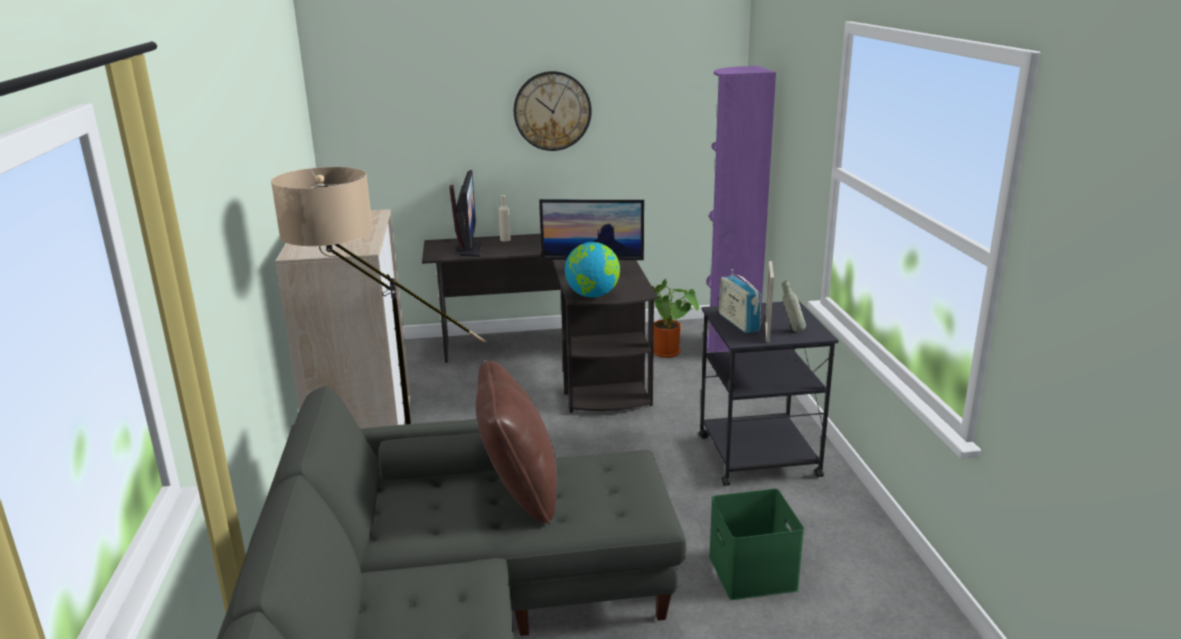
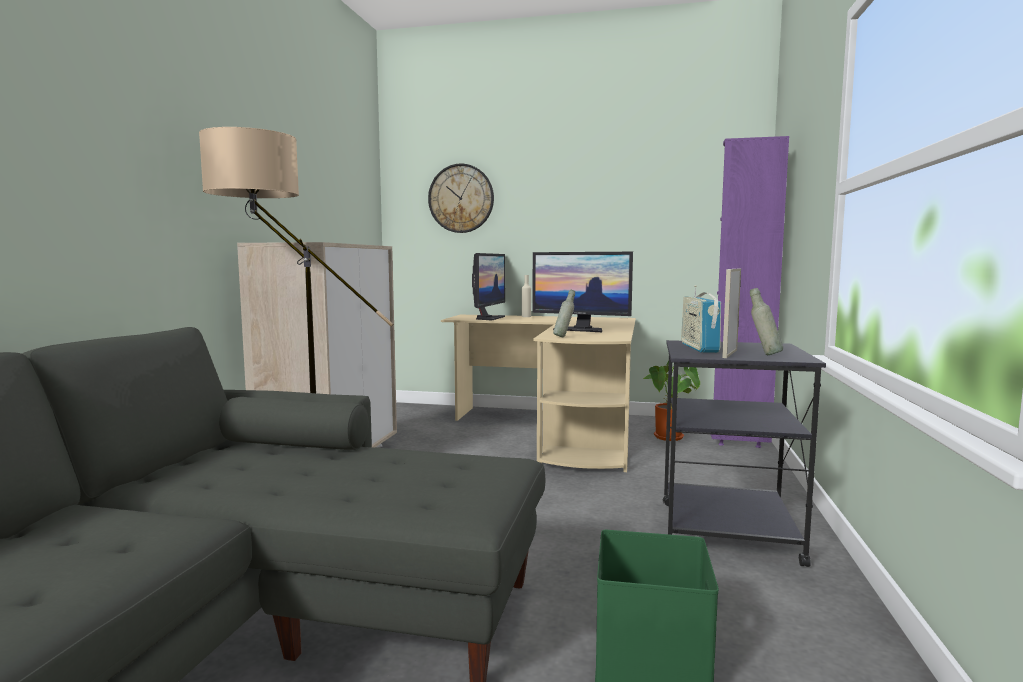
camera: 20 degrees right, 15 degrees down
(519, 493) = (341, 468): brown pillow -> none
(552, 111) = (578, 203): wall clock -> wall clock (461, 198)
(559, 360) = (558, 430): black desk -> beige desk
(593, 295) = (564, 337): globe -> grey bottle

